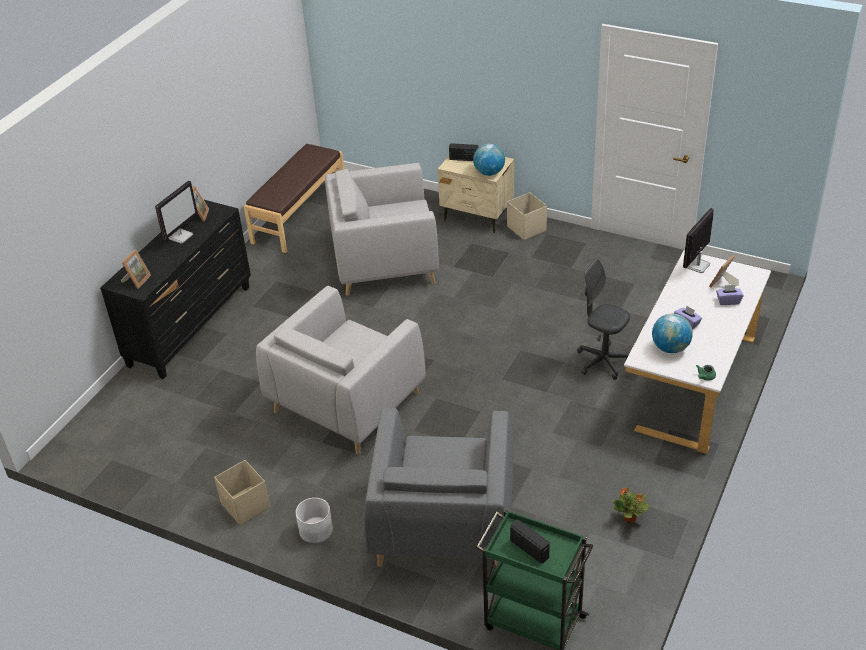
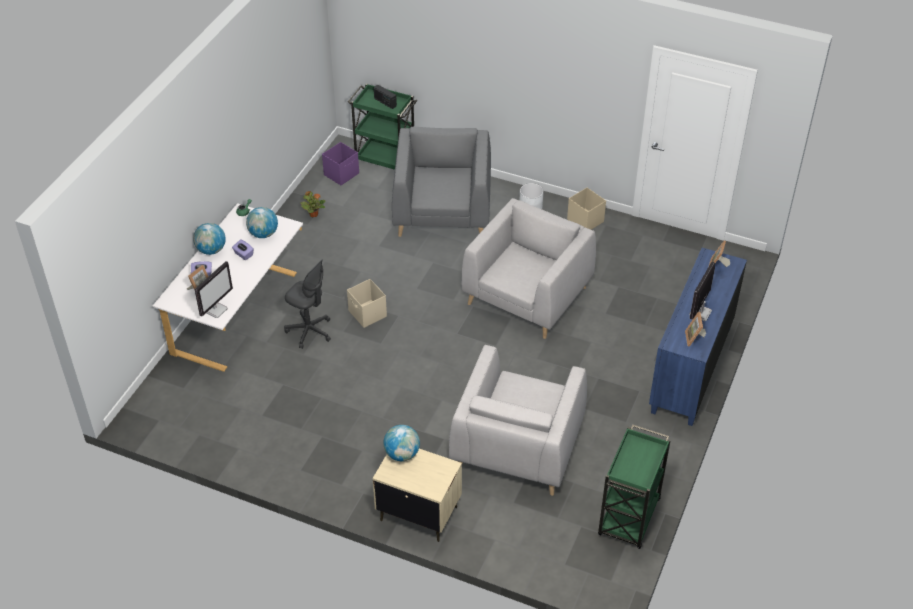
camera: 175 degrees right, 5 degrees up
(191, 325) = (690, 369): black dresser -> blue dresser
(299, 215) = (628, 518): brown bench -> green cart
(384, 261) = (517, 447): grey armchair -> grey armchair turned 120 degrees clockwise
(463, 159) = (431, 478): radio -> none
(526, 228) = (363, 493): beige storage box -> beige storage box (367, 314)
(599, 593) = (342, 174): none -> purple storage box
(729, 328) = (211, 250): none -> globe

